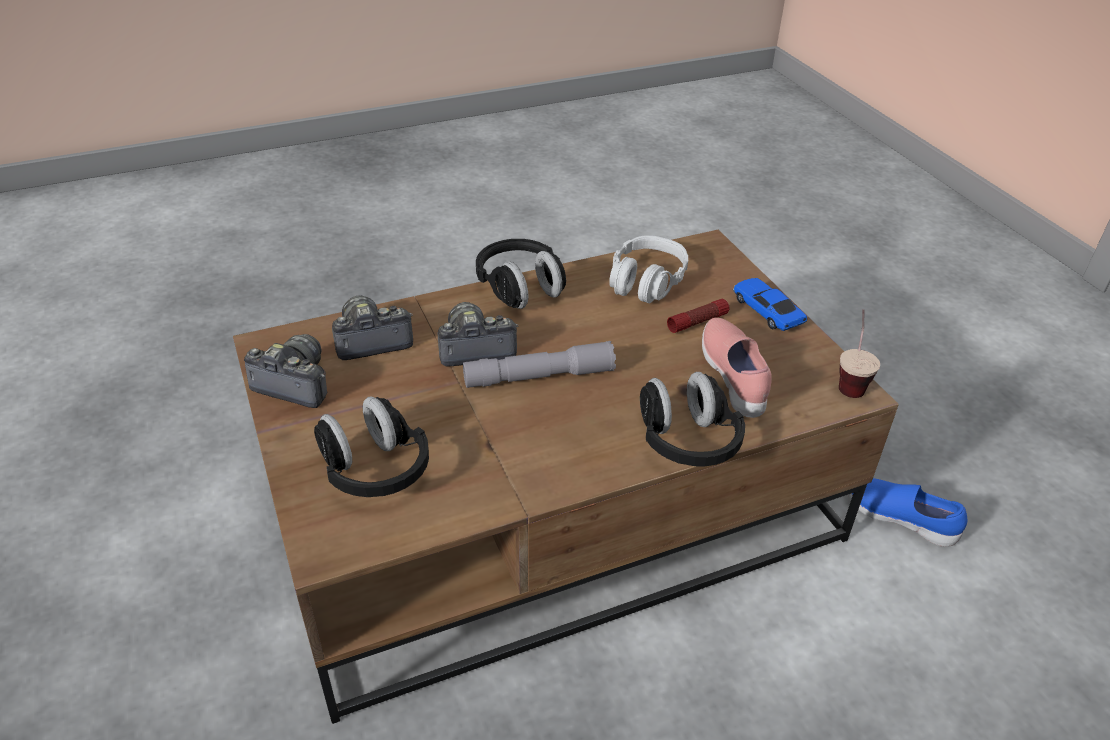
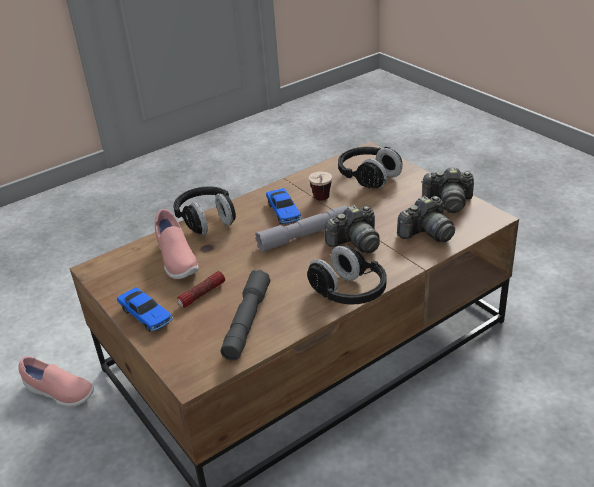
camera: 170 degrees right, 5 degrees down
(555, 428) = (283, 212): none -> toy car
(646, 281) = (247, 322): grey headphones -> grey flashlight
(850, 380) = (96, 275): cup -> cup (322, 202)
(899, 518) = (59, 393): blue shoe -> pink shoe

